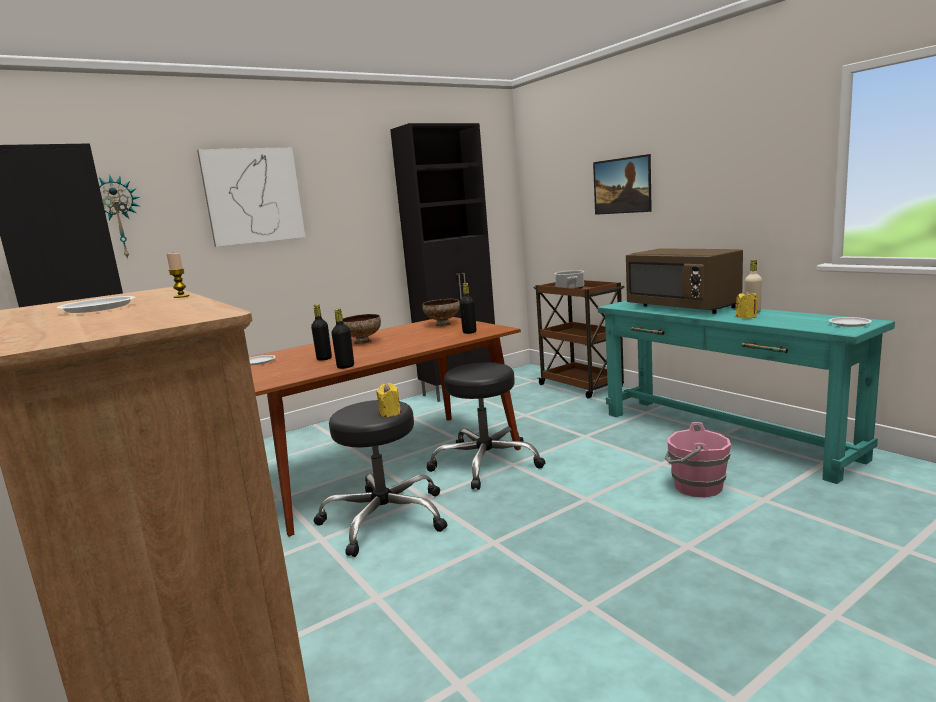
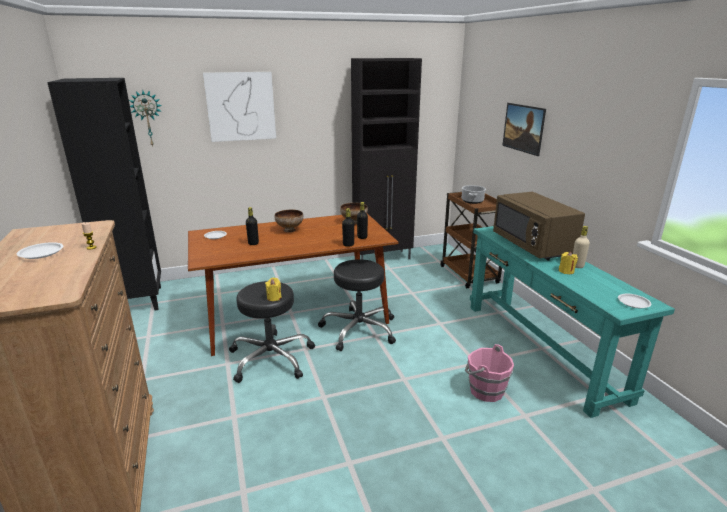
camera: 15 degrees right, 10 degrees up
(345, 366) = (258, 256): black bottle -> black bottle (348, 245)

